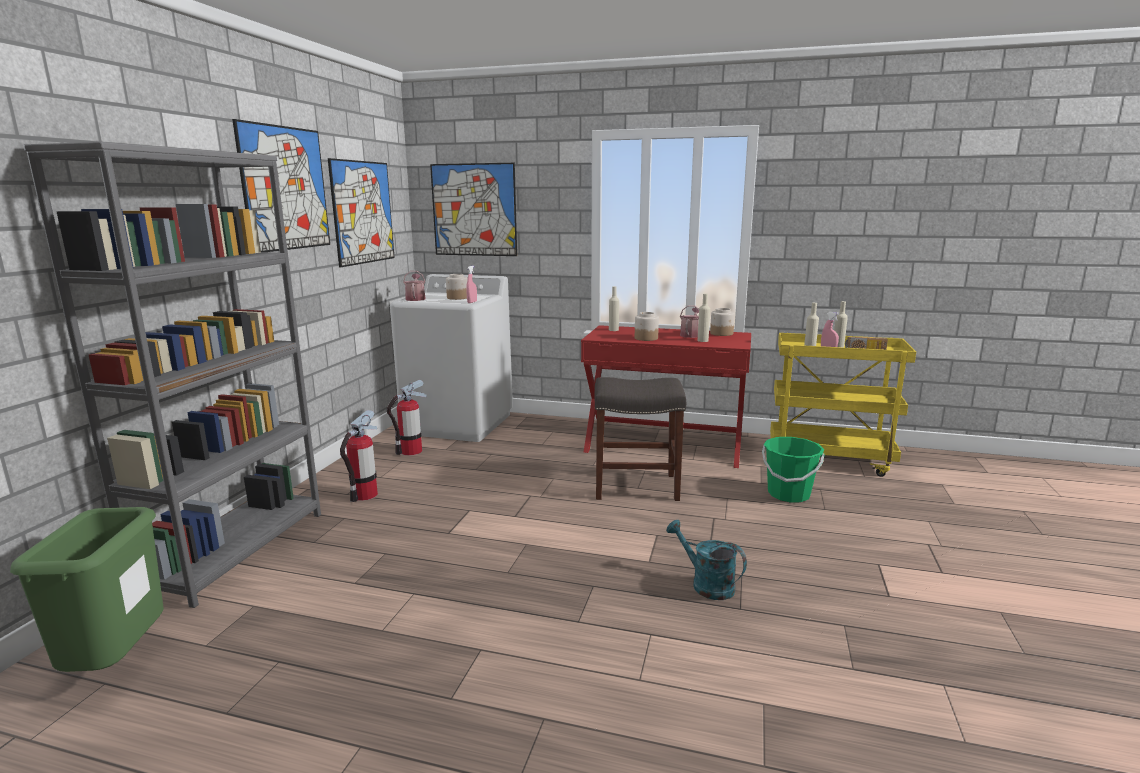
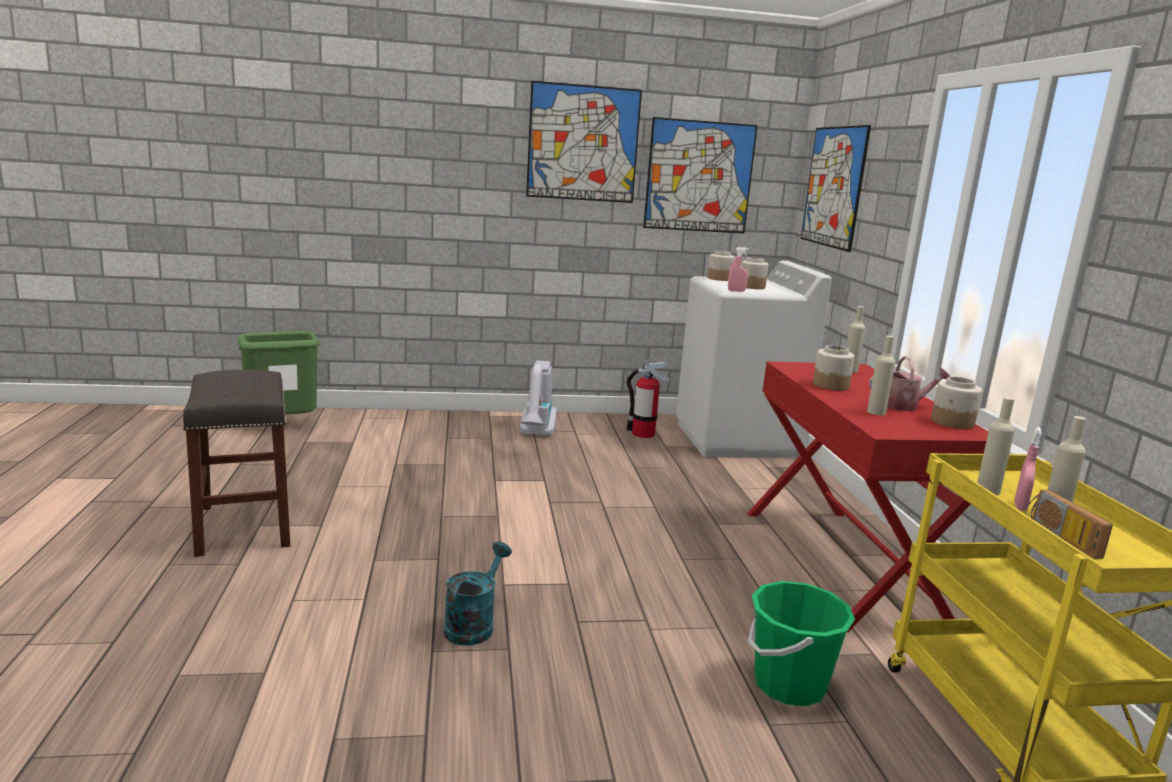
camera: 65 degrees right, 0 degrees up
(236, 550) = (420, 419): grey bookcase -> none
(364, 495) = (536, 436): fire extinguisher -> vacuum cleaner
(415, 299) = (720, 279): watering can -> jar
(634, 487) = (683, 556): grey stool -> grey stool (243, 525)

